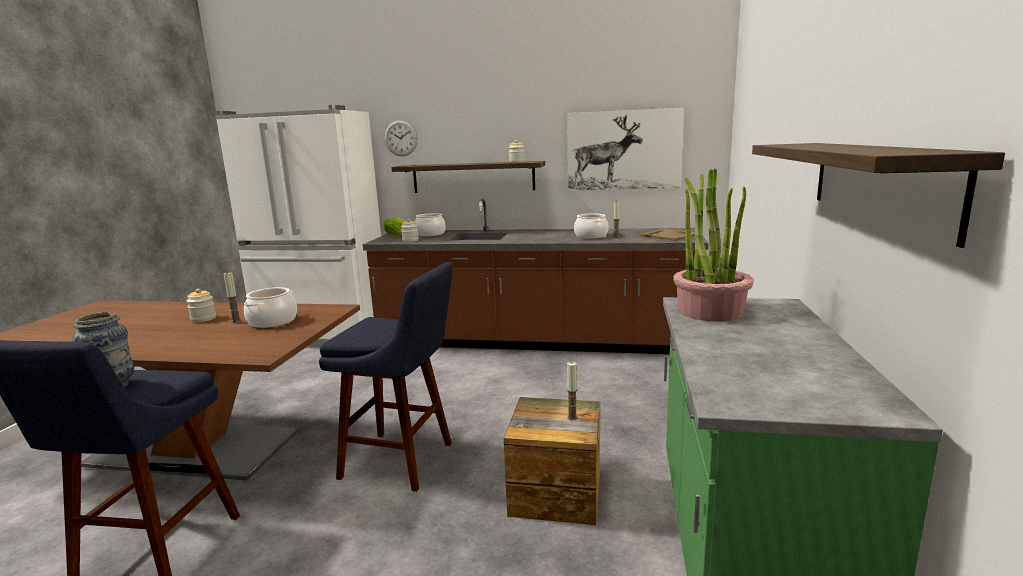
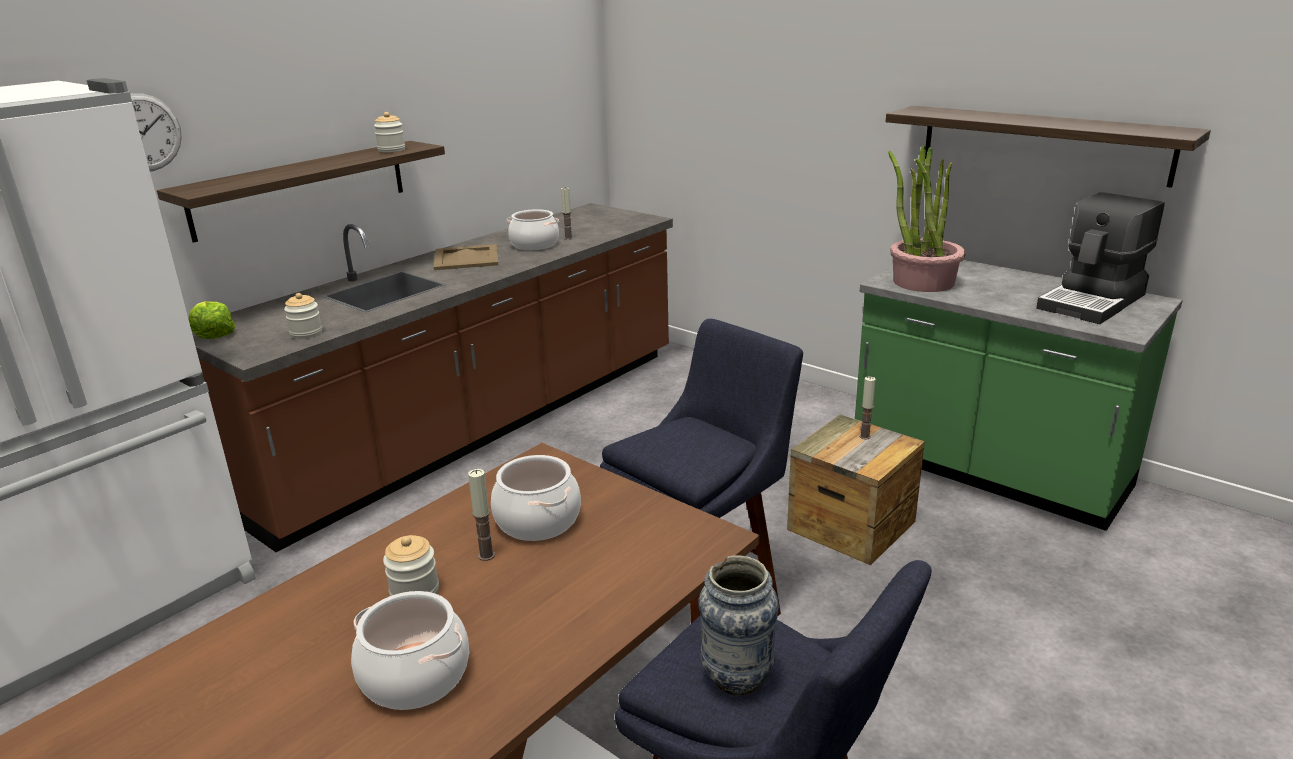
camera: 60 degrees left, 10 degrees up
(430, 234) = (283, 313): cooking pot -> cooking pot (414, 676)
(623, 150) = (505, 110): picture -> none
(668, 235) = (605, 219): beige tray -> beige tray (466, 258)
(801, 378) = (1093, 302): none -> coffee machine

